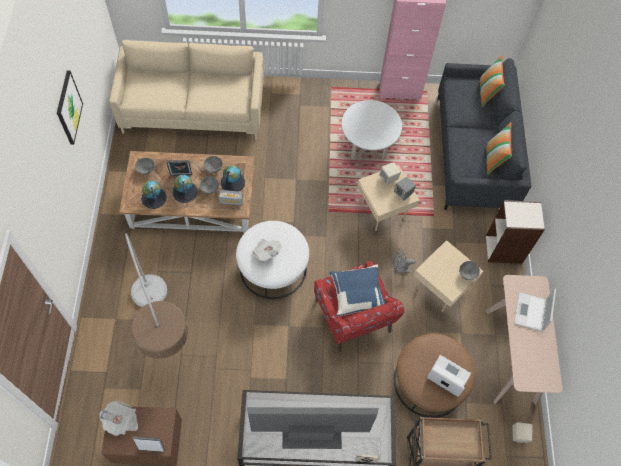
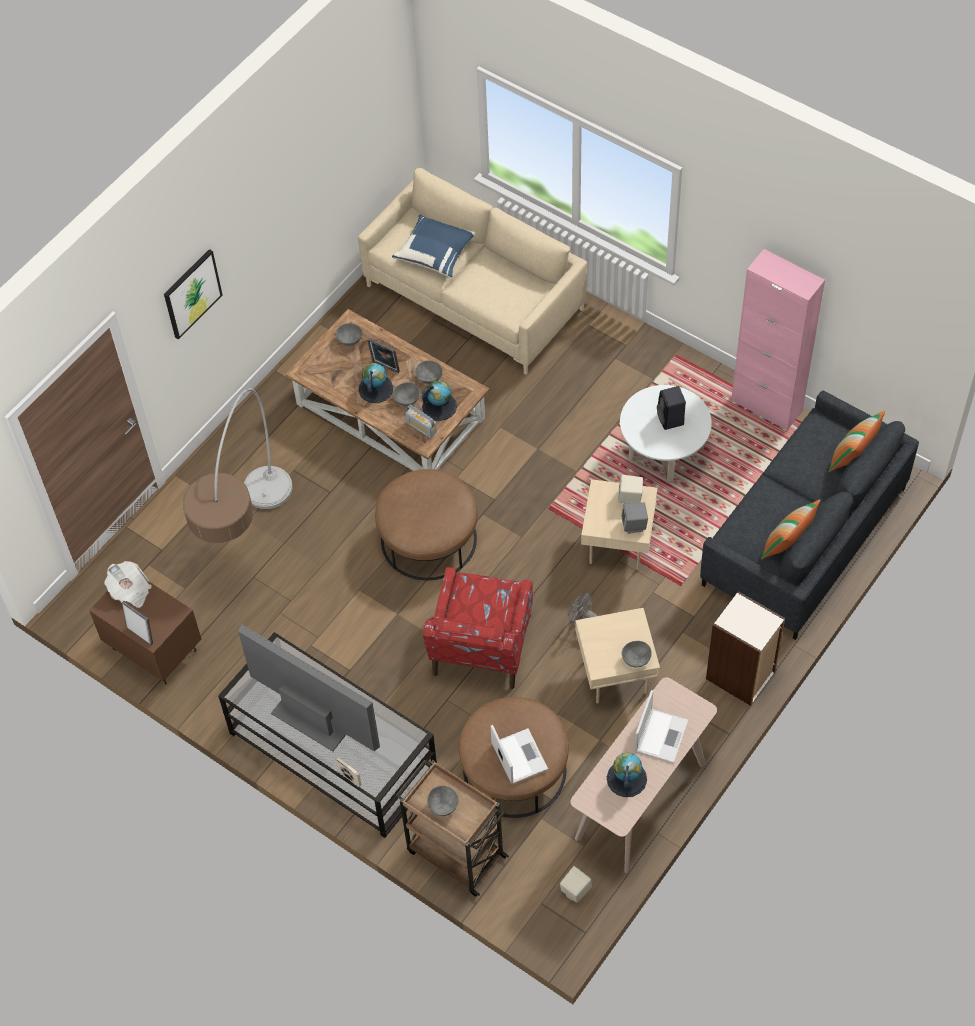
camera: 40 degrees right, 5 degrees down
(68, 108) = (276, 219): picture -> picture (192, 293)
(154, 198) = (335, 377): globe -> globe (626, 778)
(267, 252) = (416, 506): newspaper -> none
(273, 268) = (428, 539): white ottoman -> brown ottoman
(357, 294) = (487, 611): blue pillow -> blue pillow (435, 254)
(374, 121) = (671, 419): none -> black speaker
(448, 443) = (443, 805): none -> grey bowl
(530, 312) = (661, 734): laptop -> laptop turned 150 degrees clockwise

